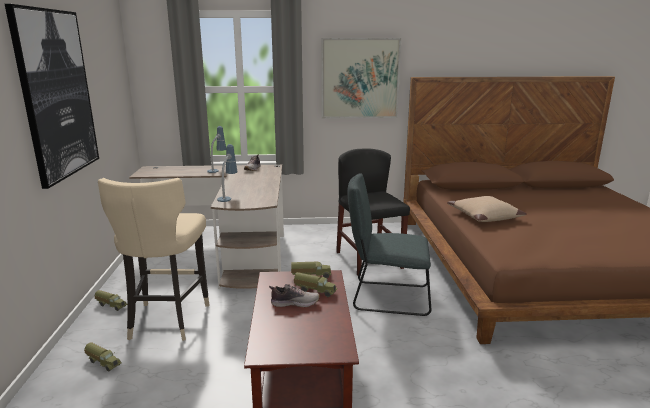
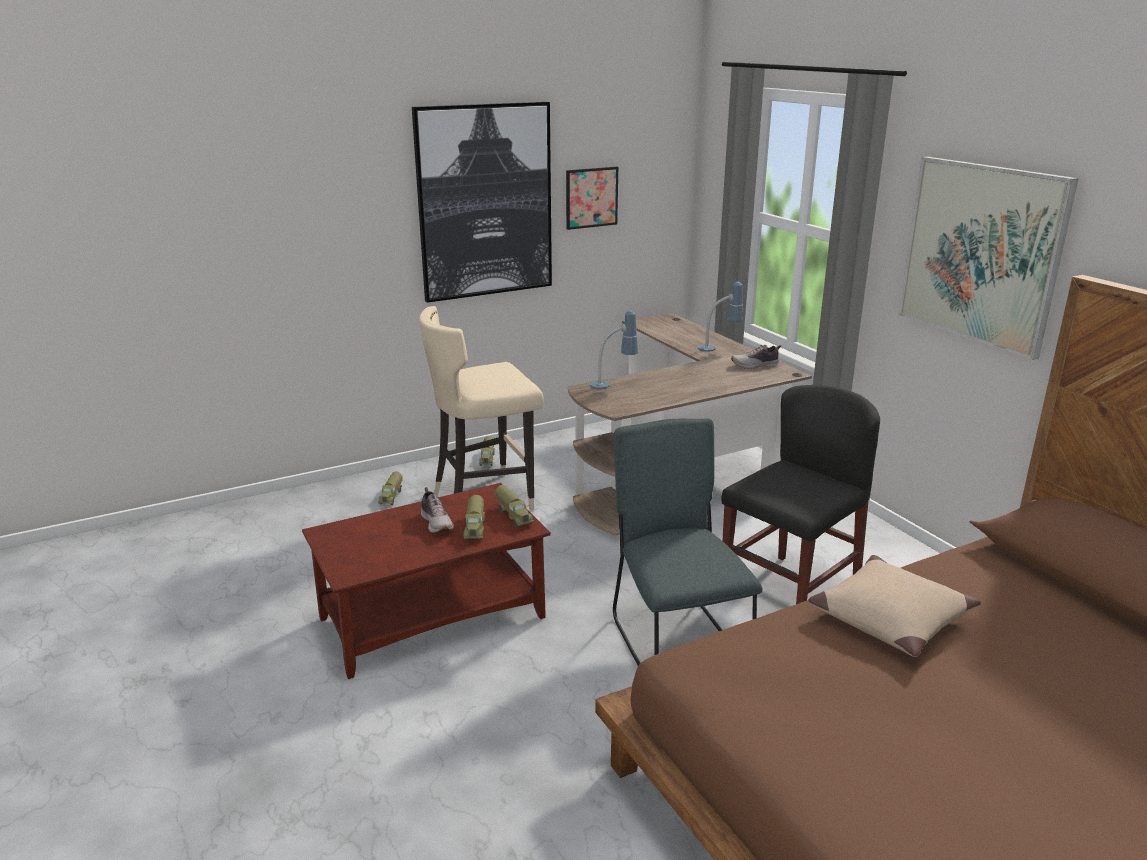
camera: 65 degrees right, 5 degrees up
(99, 89) = (591, 197): none -> picture

